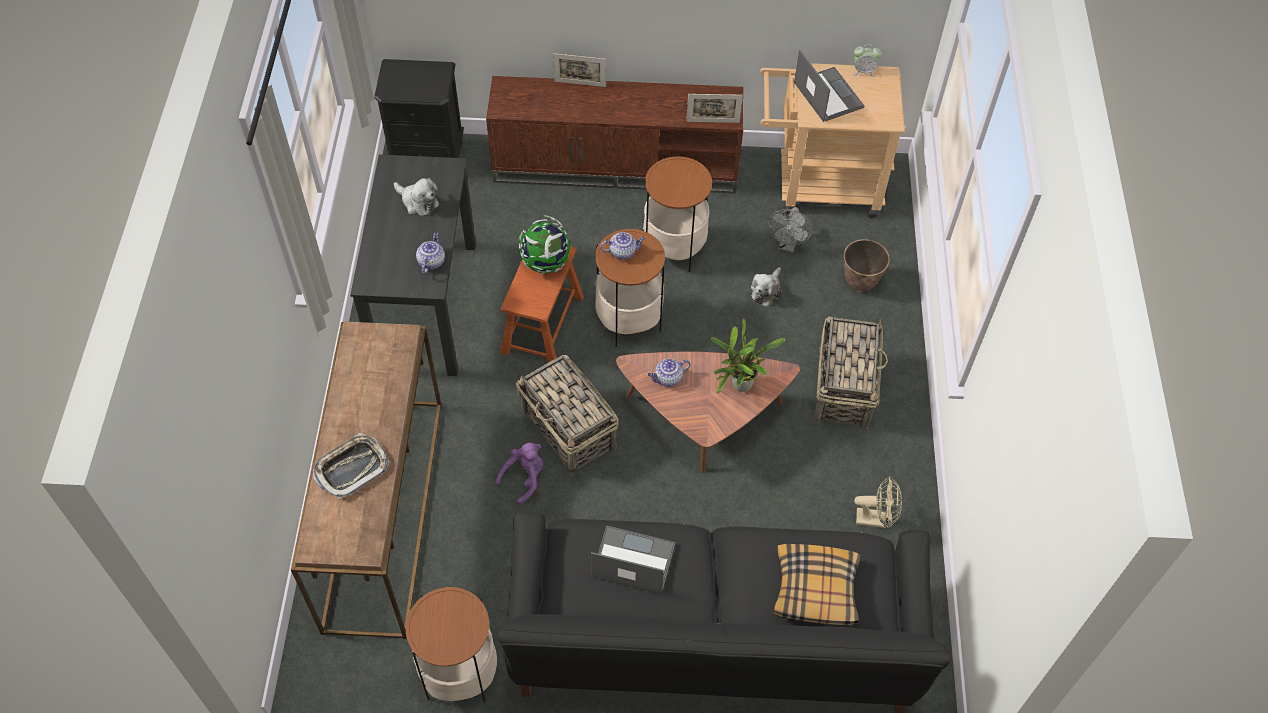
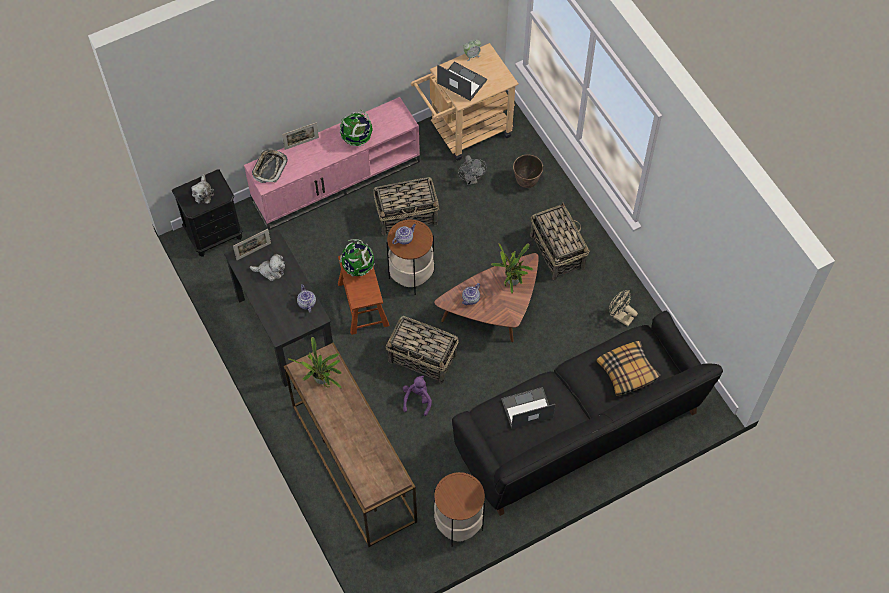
camera: 30 degrees left, 5 degrees up
(351, 468) = (356, 442): tray -> tray (269, 168)
(371, 365) = (322, 381): none -> potted plant
(617, 165) = (336, 180): brown tv stand -> pink tv stand
(652, 110) = (357, 139): none -> globe
(674, 248) = (407, 216): side table -> basket
(713, 121) = (397, 129): picture frame -> picture frame (253, 251)
(766, 291) = (477, 215): plush toy -> plush toy (203, 193)
(876, 519) = (620, 316): beige fan -> beige fan turned 120 degrees counterclockwise

